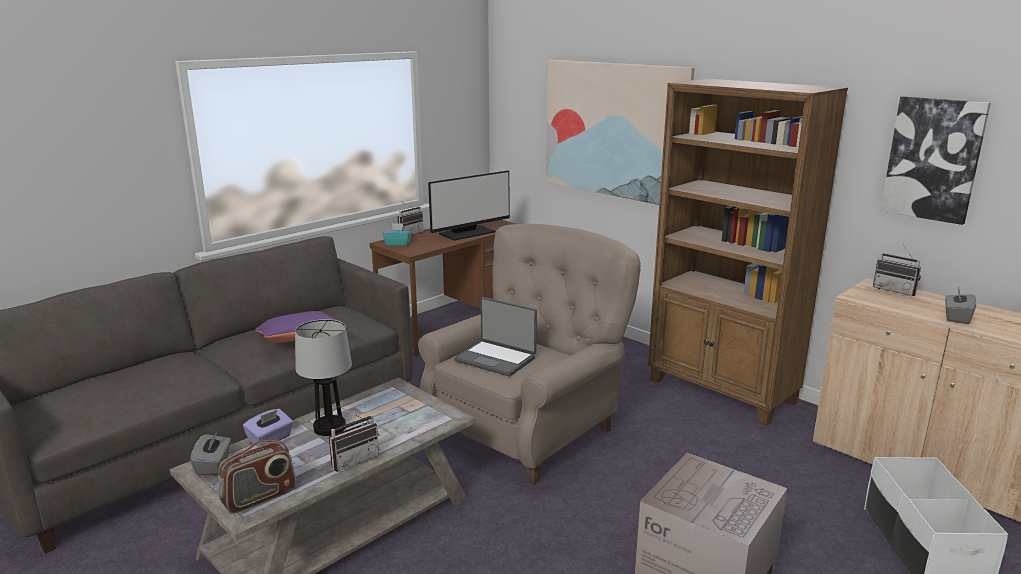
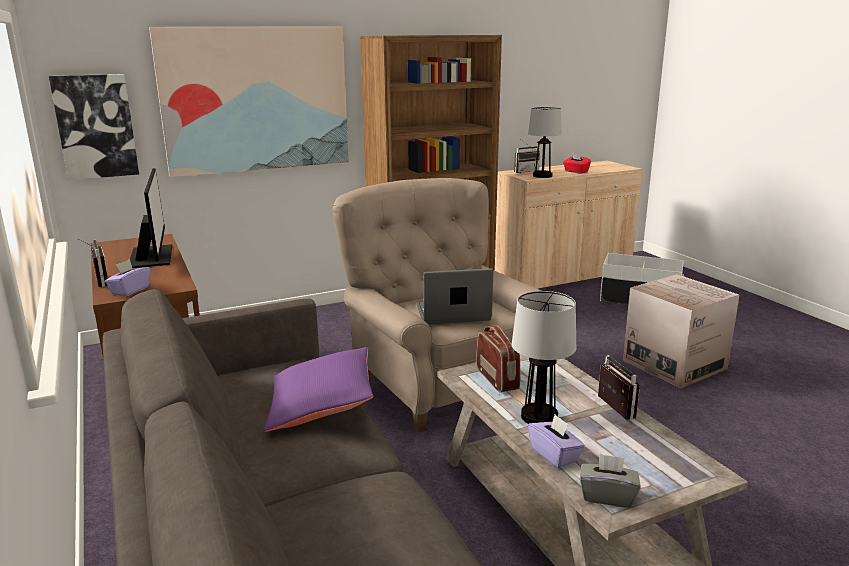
camera: 70 degrees left, 0 degrees up
(259, 497) = (680, 464): radio -> radio (497, 379)
(397, 244) = (130, 290): turquoise tissue box -> purple tissue box
(496, 359) = (453, 314): laptop -> laptop turned 150 degrees counterclockwise
(883, 301) = (542, 176): none -> table lamp
(933, 159) = (521, 79): picture -> picture (95, 126)
(956, 317) = (576, 171): grey tissue box -> red tissue box

